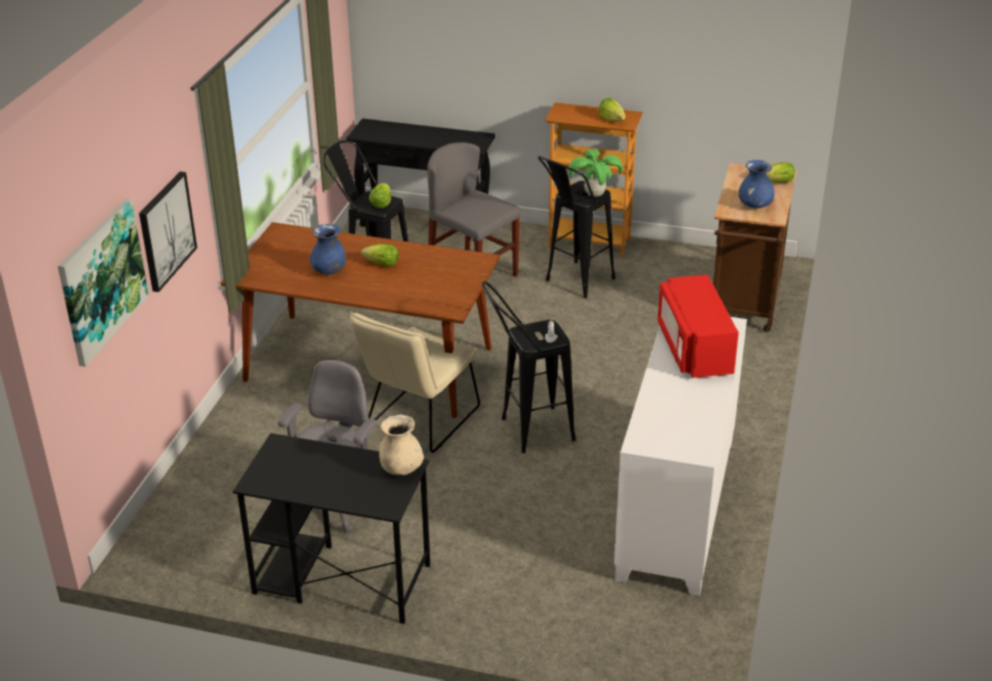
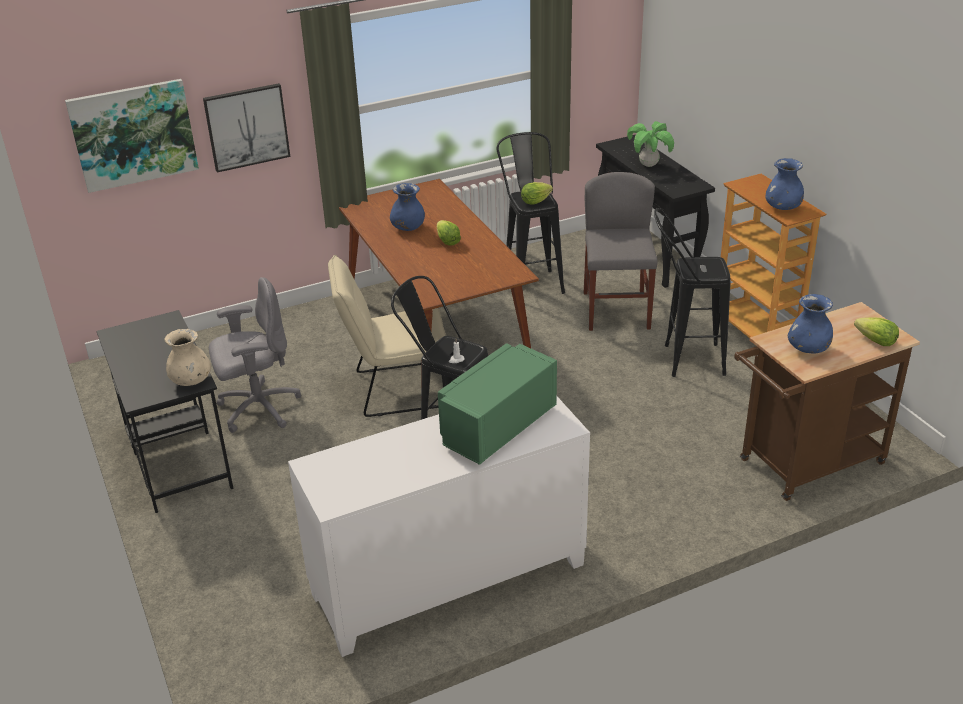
camera: 50 degrees right, 0 degrees up
(595, 195) = (710, 274): potted plant -> potted plant (649, 165)
(612, 119) = (782, 207): lettuce -> blue vase
(694, 349) = (497, 426): red microwave -> green microwave

